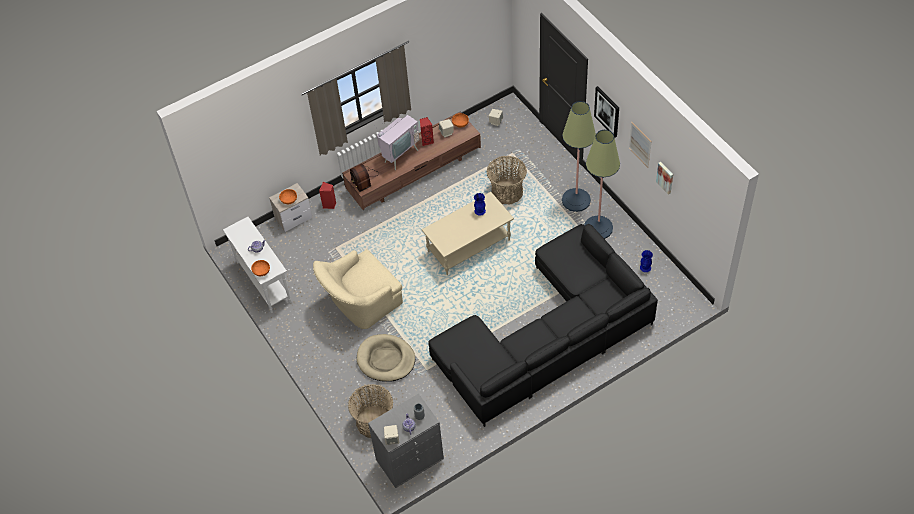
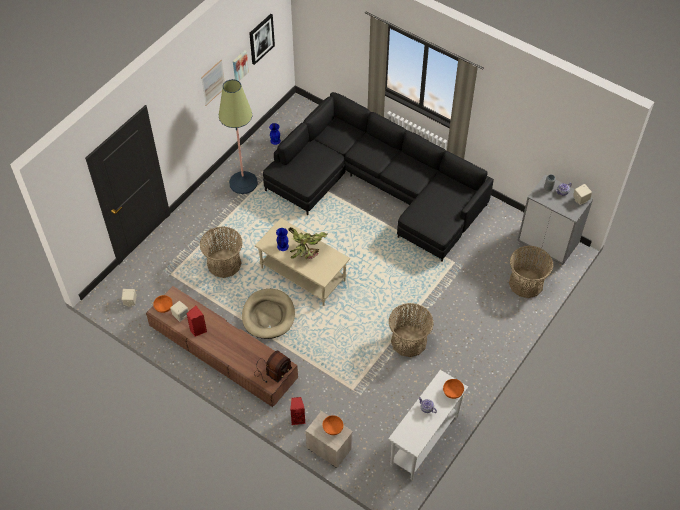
camera: 115 degrees left, 0 degrees up
(360, 303) = (409, 341): beige armchair -> basket
(386, 359) = (460, 297): beige dog bed -> beige dog bed (268, 315)
(399, 155) = (226, 349): television -> none
(466, 227) = (307, 251): none -> potted plant
(576, 200) = (215, 207): floor lamp -> none
(607, 111) = (178, 114): picture -> picture (261, 39)

